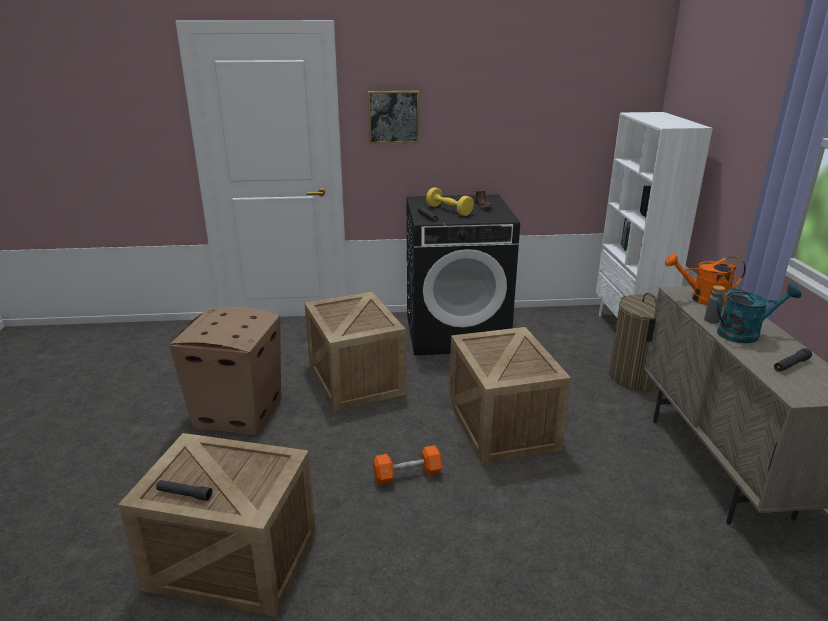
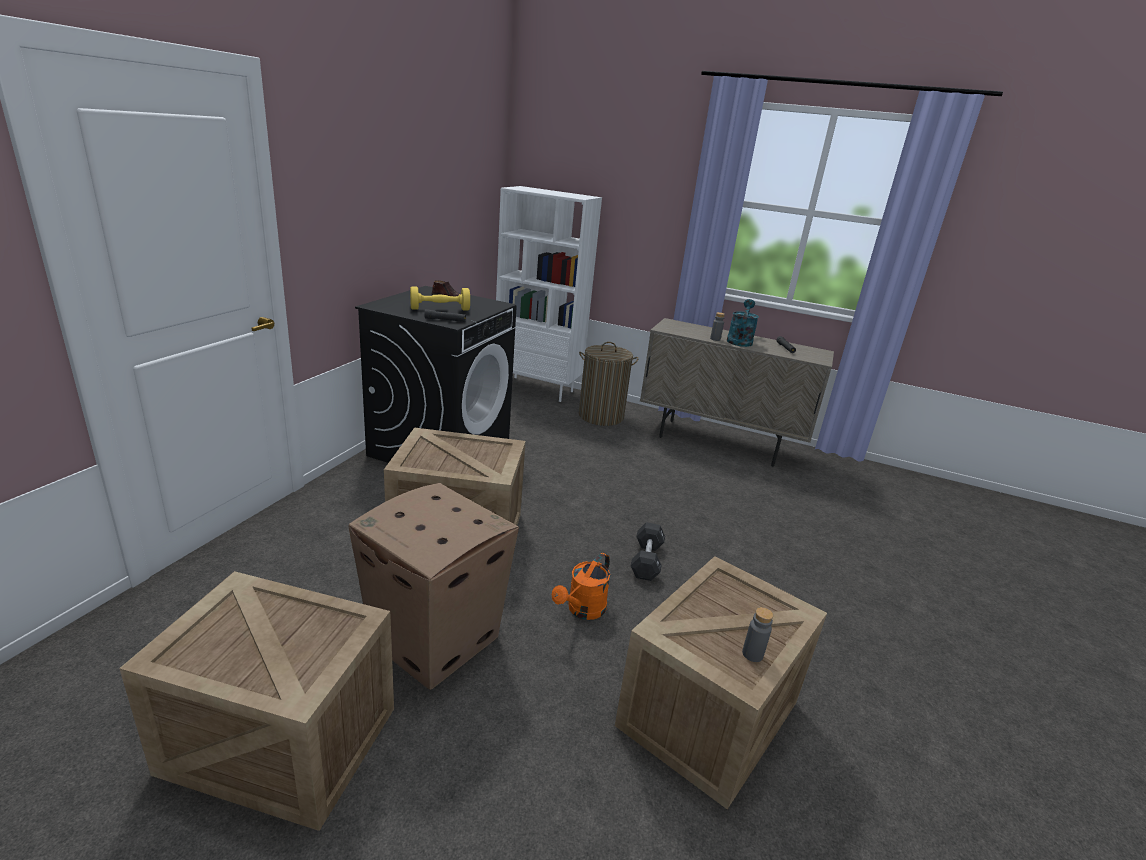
camera: 65 degrees left, 0 degrees up
(184, 494) = (752, 654): black flashlight -> grey bottle
(393, 117) = (332, 203): picture -> none
(407, 474) = (646, 560): orange dumbbell -> black dumbbell
(504, 425) = (615, 489): crate -> crate (284, 739)
(702, 299) = (682, 329): orange watering can -> orange watering can (582, 610)

